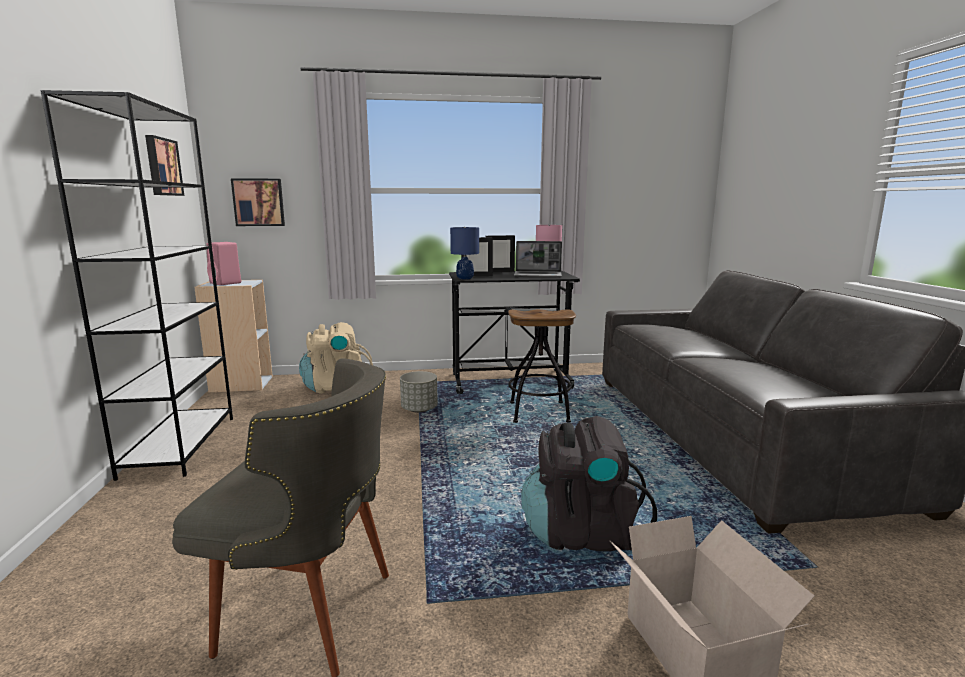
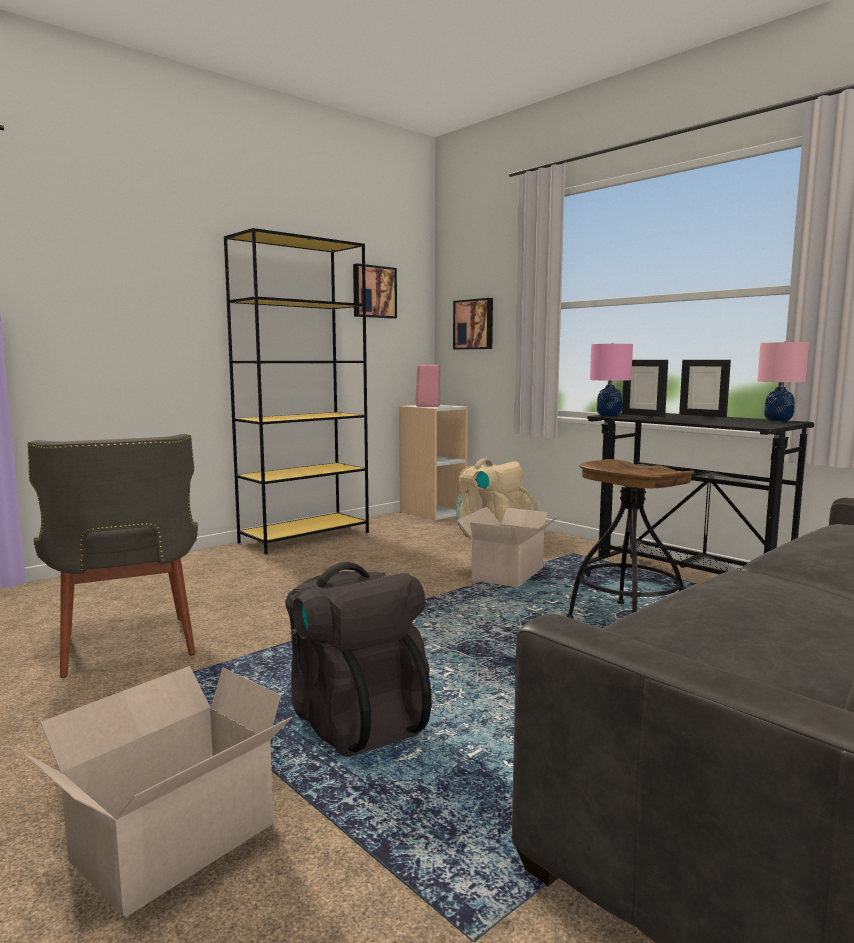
camera: 55 degrees right, 5 degrees down
(180, 445) = (305, 537): white bookcase -> yellow bookcase
(419, 409) = (509, 574): grey planter -> cardboard box
(465, 279) = (608, 416): blue table lamp -> pink table lamp
(538, 275) = (727, 421): laptop -> none

